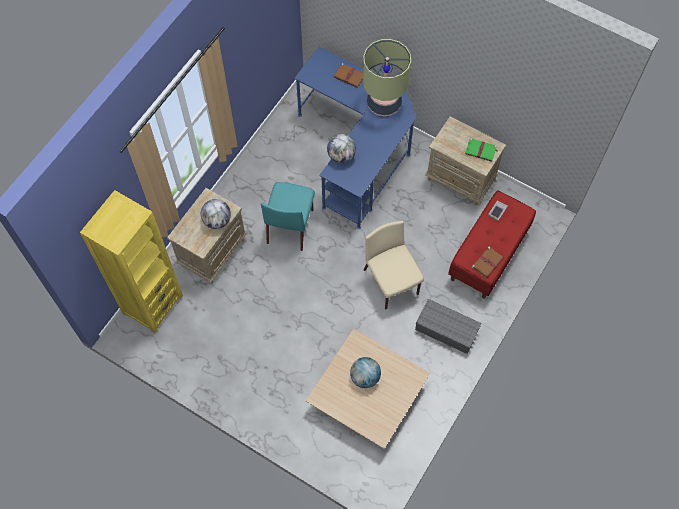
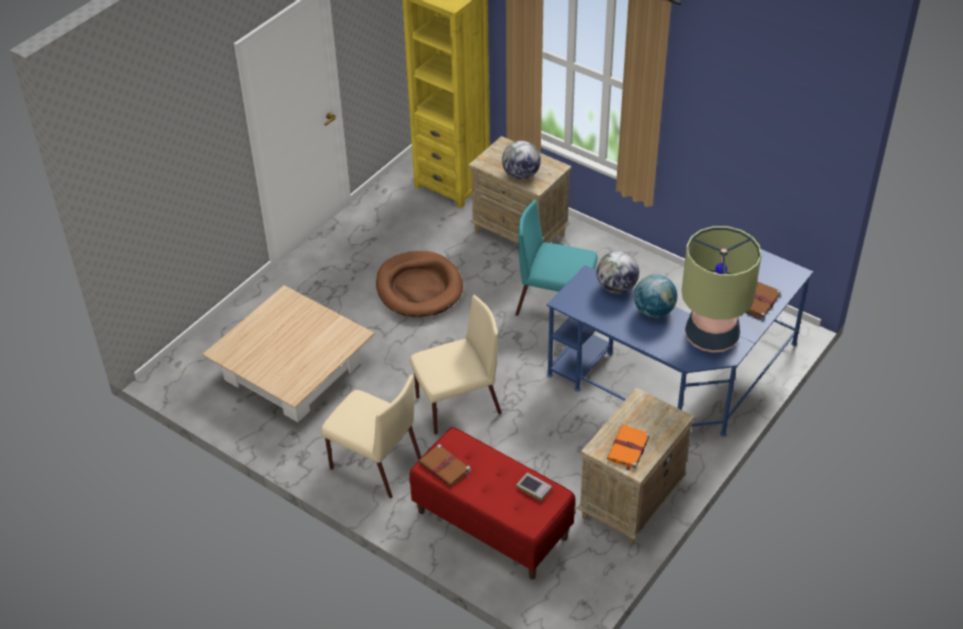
camera: 95 degrees right, 20 degrees down
(275, 318) = (419, 287): none -> brown dog bed
(365, 377) = (302, 340): globe -> globe (654, 311)
(447, 329) = (374, 464): grey storage box -> beige chair
(481, 150) = (628, 449): green book -> orange book

